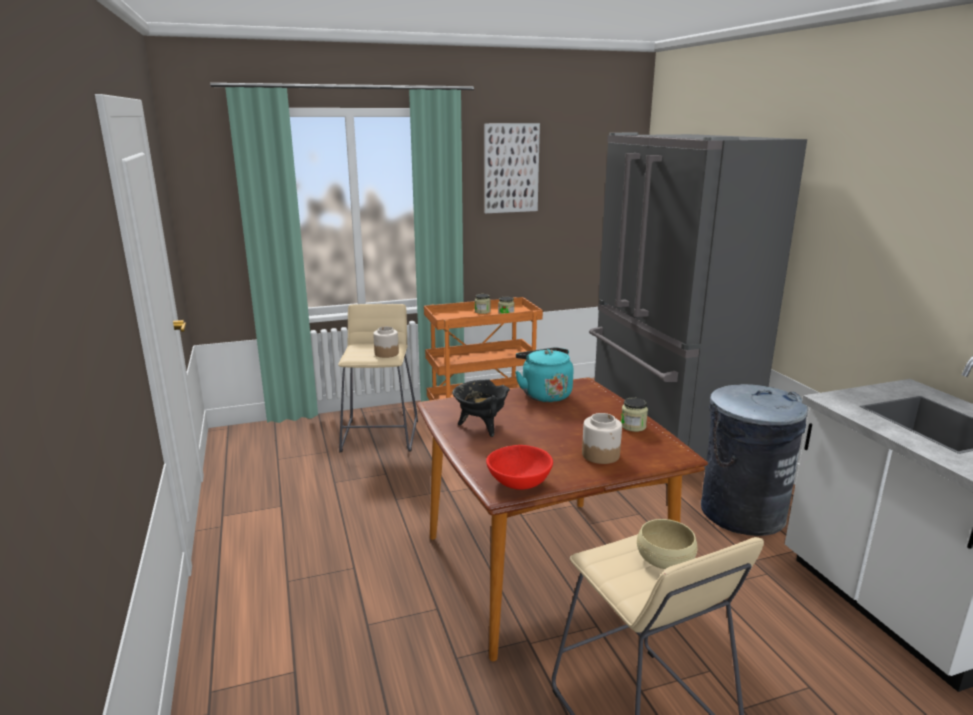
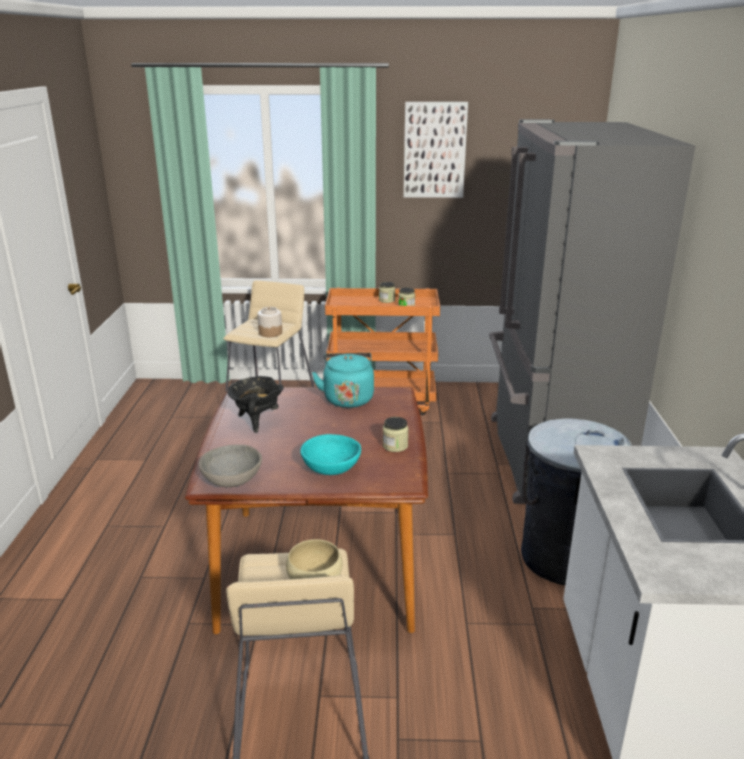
camera: 20 degrees right, 5 degrees up
(518, 482) = (232, 479): red bowl -> grey bowl
(600, 455) = (332, 468): jar -> turquoise bowl

